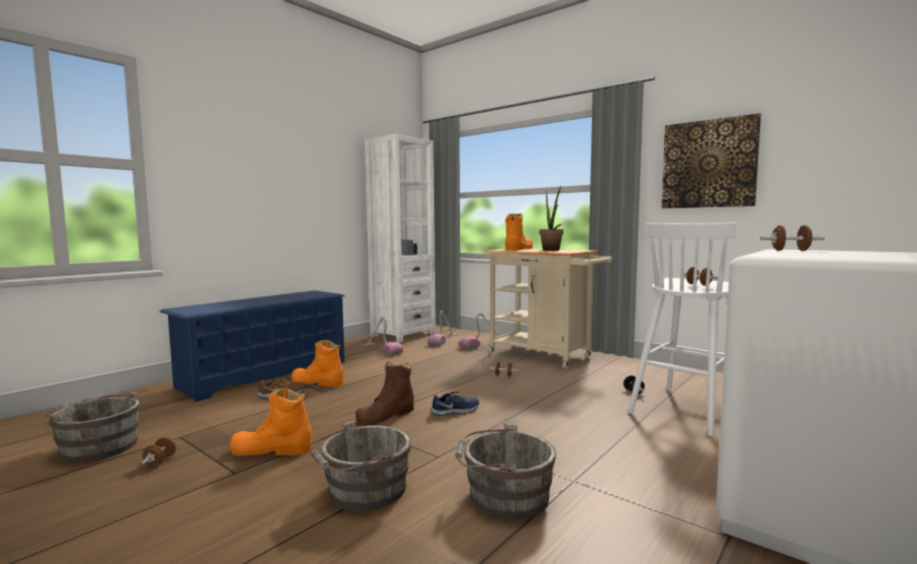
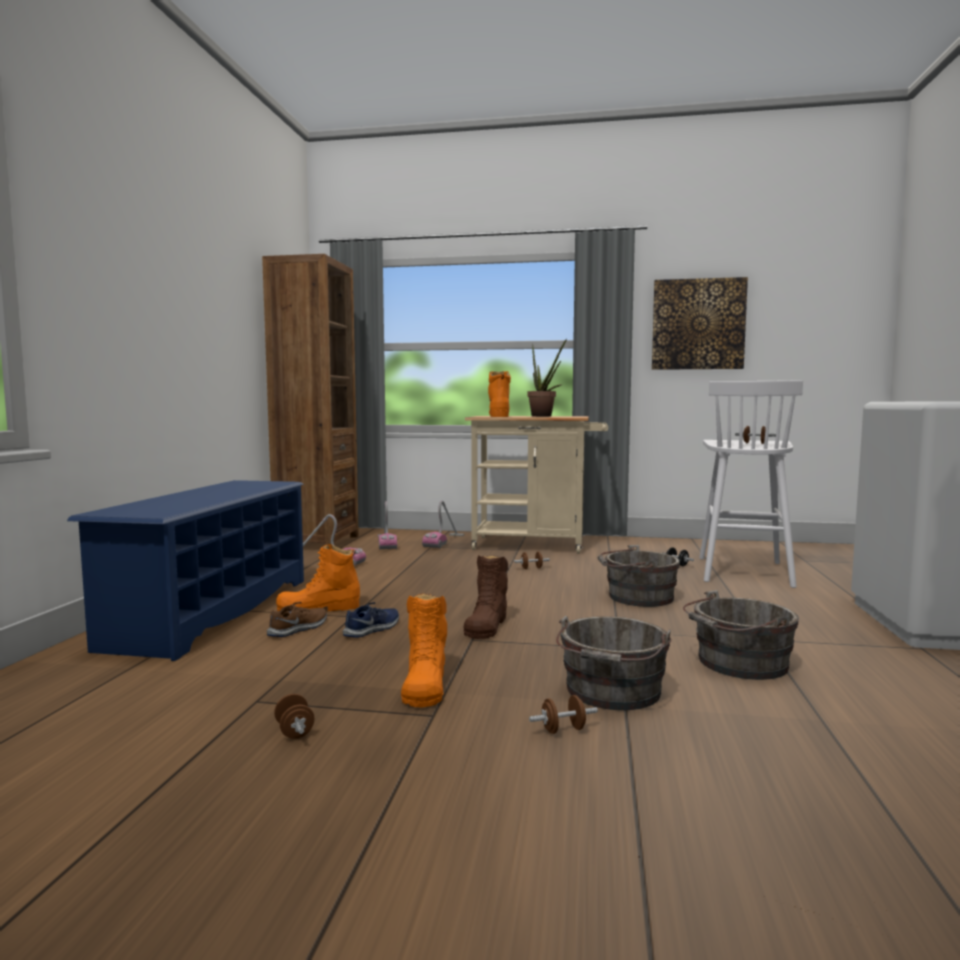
camera: 30 degrees left, 0 degrees up
(97, 447) = (138, 743): grey bucket -> grey bucket (636, 597)
(271, 450) = (425, 684): orange boot -> orange boot turned 60 degrees counterclockwise
(403, 334) = (317, 542): white bookcase -> brown bookcase
(455, 411) = (552, 607): blue shoe -> blue shoe (373, 629)
(790, 251) = (907, 401): brown dumbbell -> brown dumbbell (563, 730)

